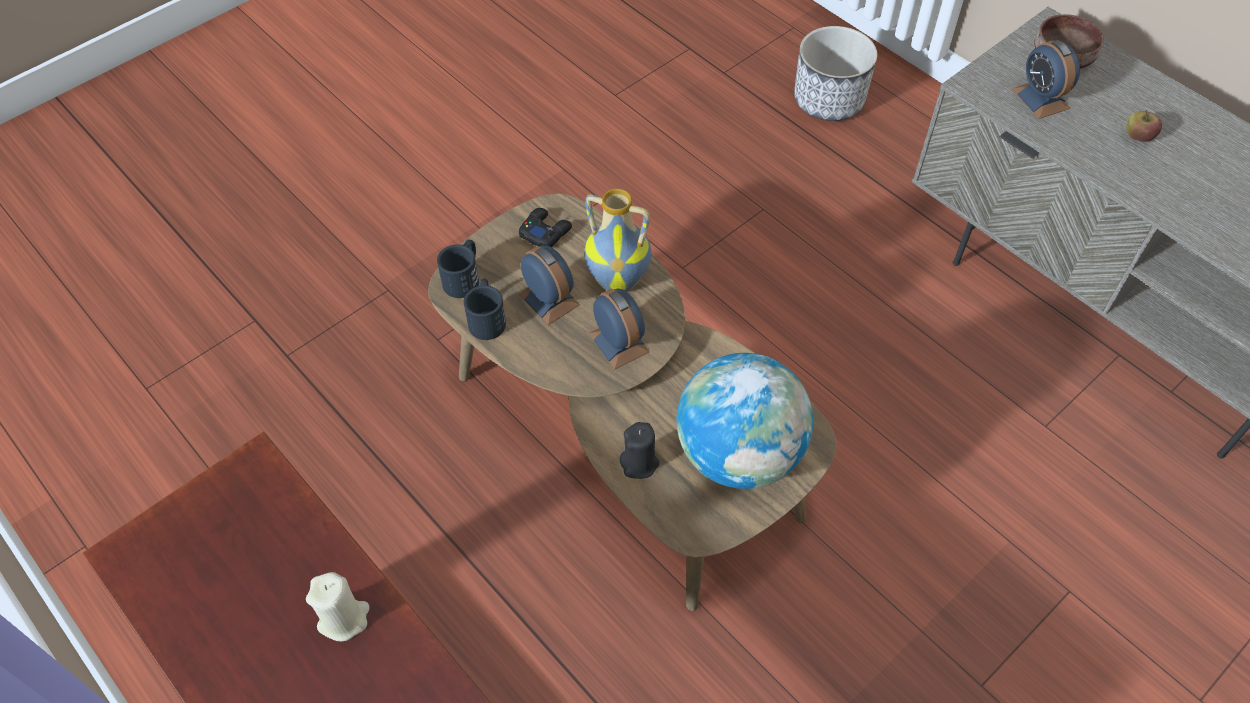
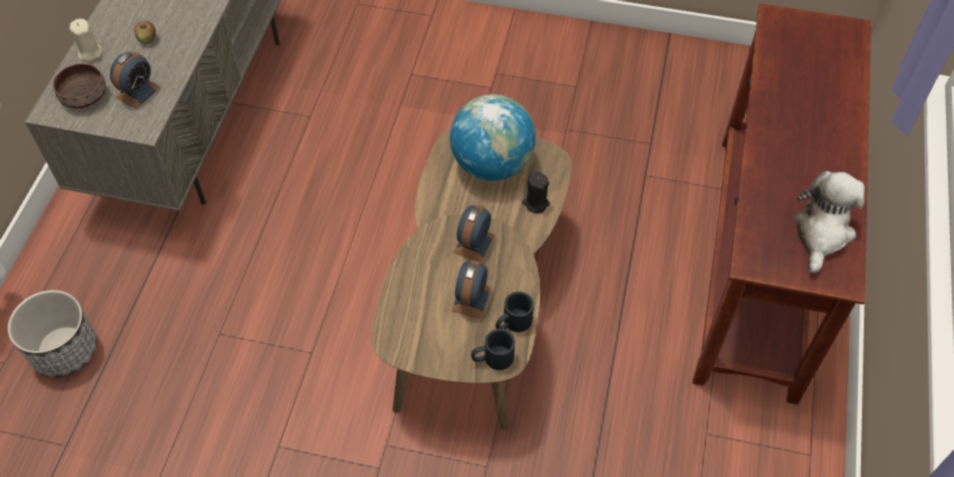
camera: 125 degrees left, 0 degrees up
(204, 589) = (821, 233): none -> plush toy
(344, 618) = (774, 169): beige candle -> beige candle (89, 53)
(545, 232) = (417, 337): black game controller -> none
(619, 279) = (425, 272): vase -> none

